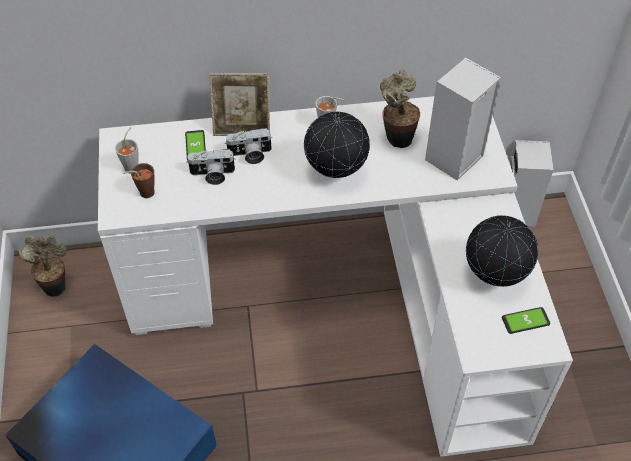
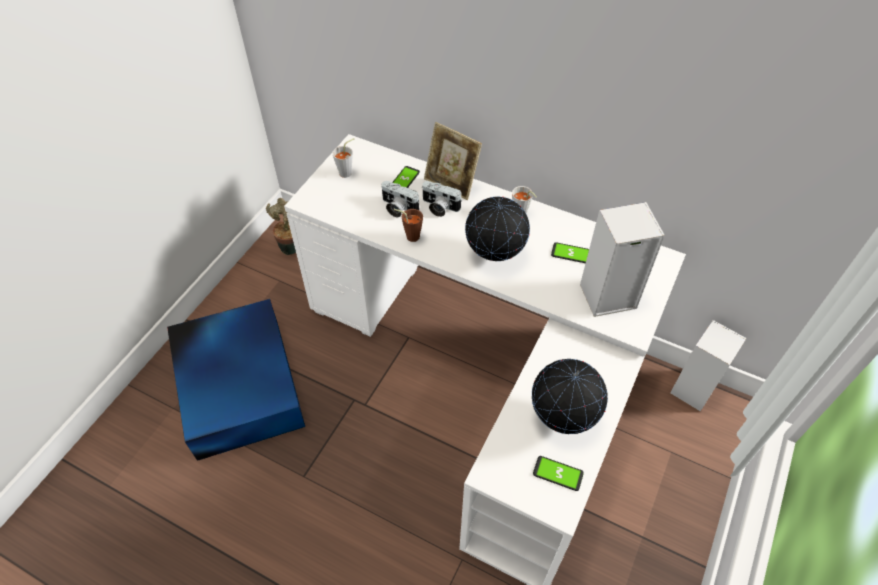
camera: 35 degrees right, 0 degrees up
(143, 193) = (337, 196): brown cup -> brown cup (410, 236)
(397, 137) = (571, 253): potted plant -> phone

